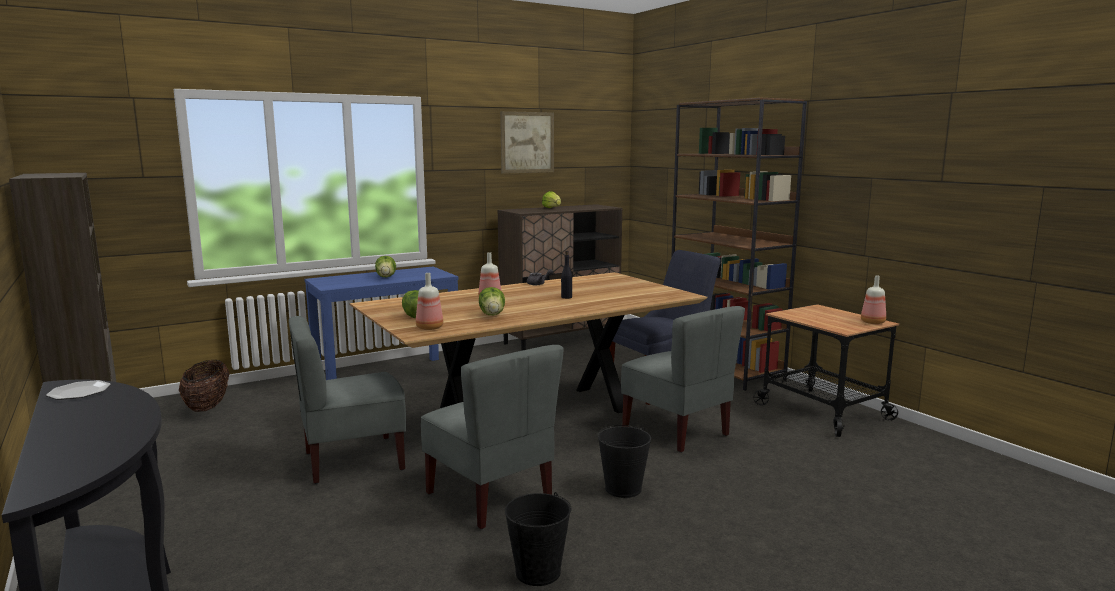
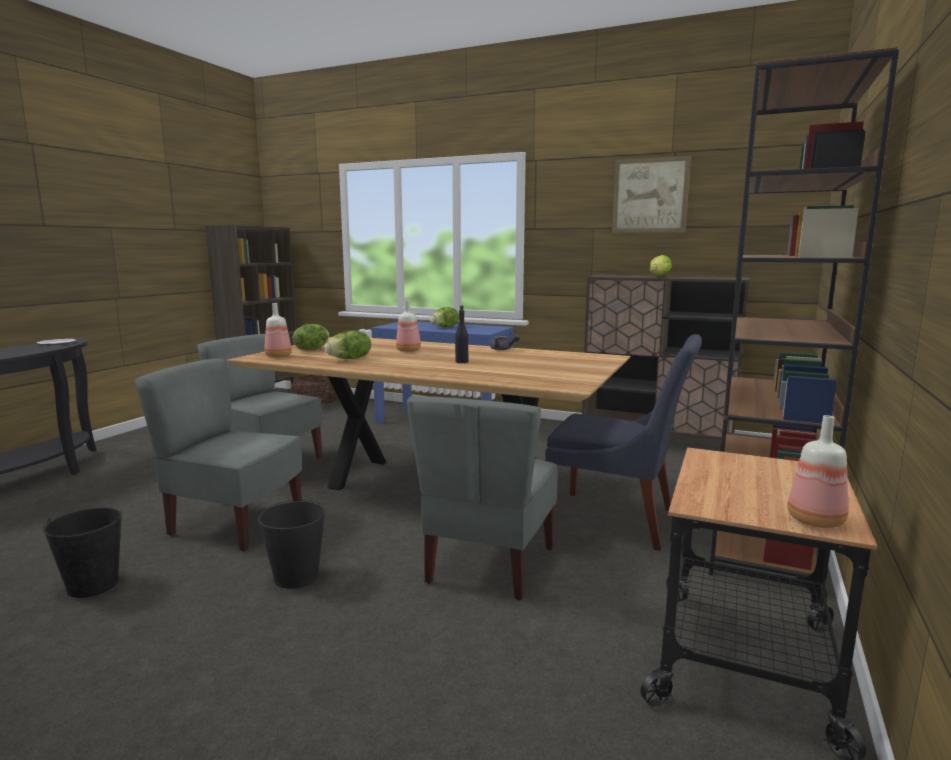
camera: 55 degrees right, 0 degrees up
(491, 497) = (235, 524): grey chair -> grey chair turned 90 degrees clockwise

